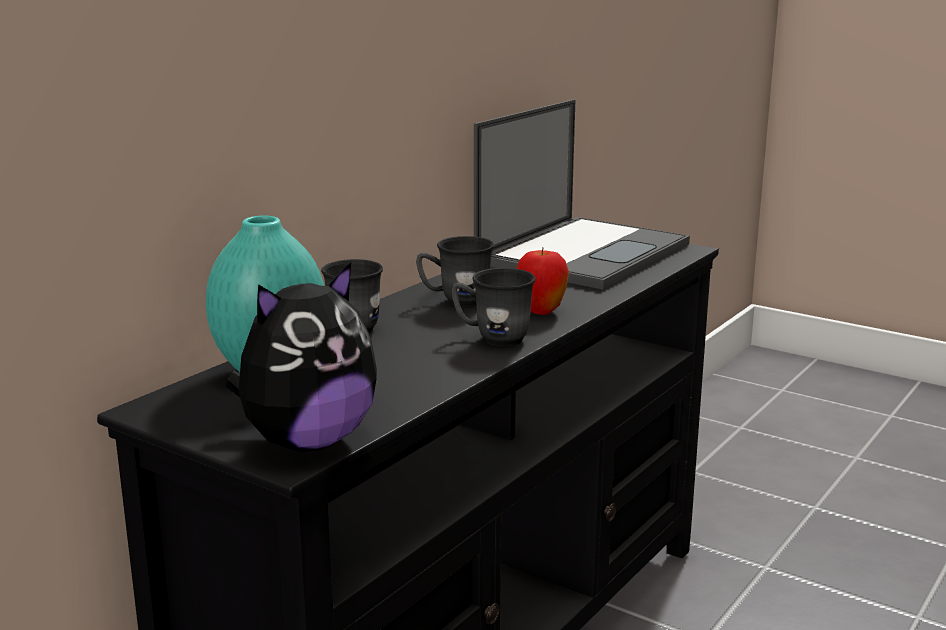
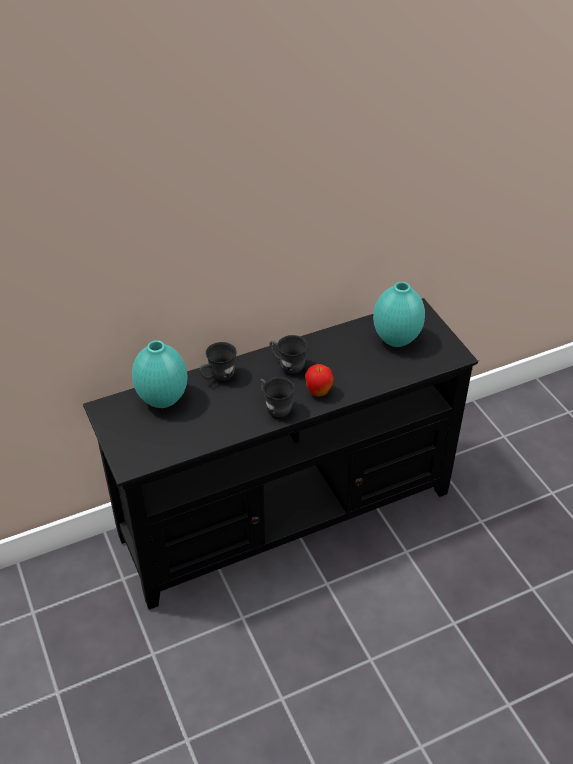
camera: 30 degrees right, 25 degrees up
(307, 441) = (142, 457): plush toy -> none
(584, 253) = (396, 339): laptop -> turquoise vase

